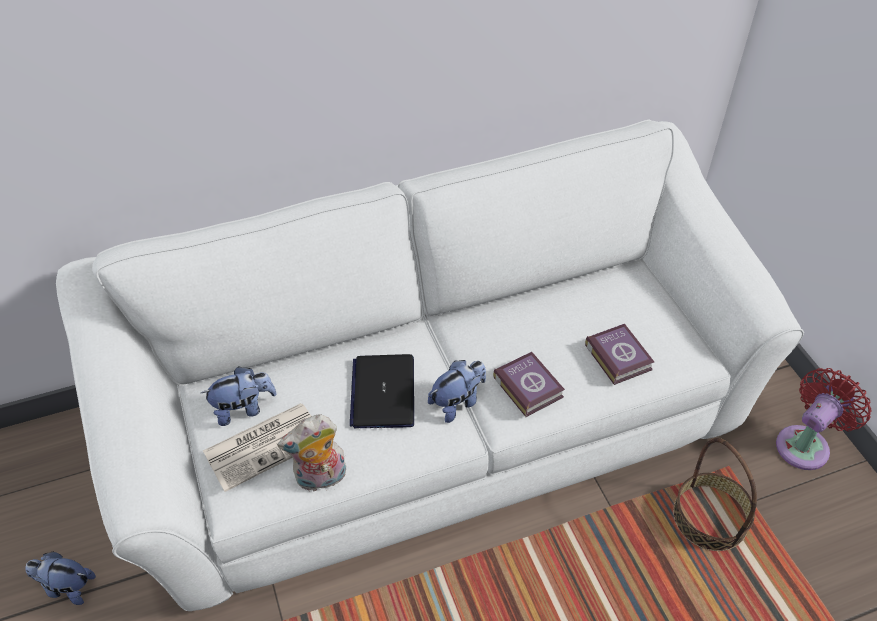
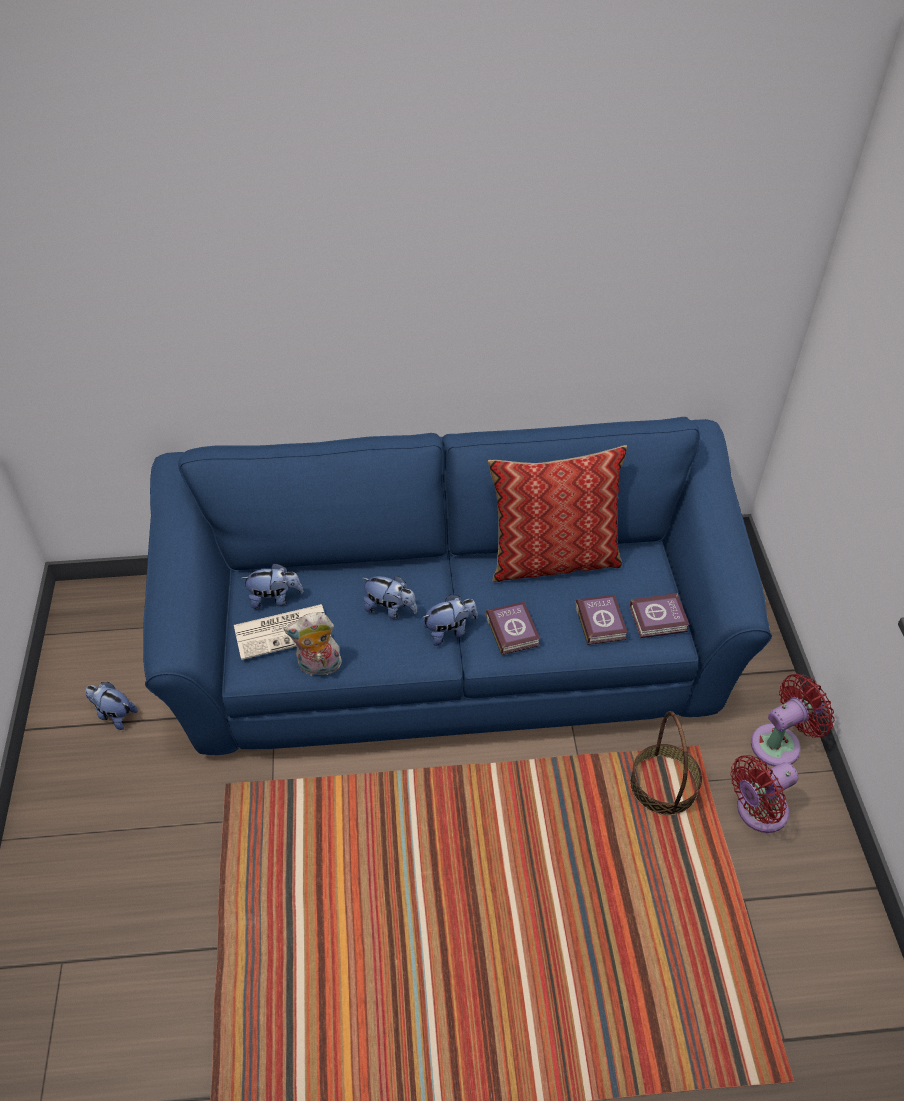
camera: 15 degrees right, 0 degrees up
(383, 392) = (390, 609): laptop -> plush toy
(438, 417) = (452, 646): white sofa -> blue sofa
(541, 298) = (553, 558): none -> pillow
(678, 341) = (659, 619): none -> book
(813, 523) = (757, 812): none -> red fan

